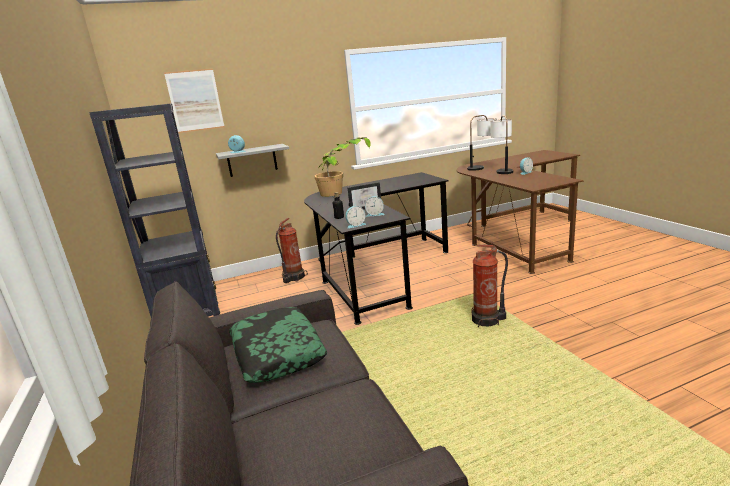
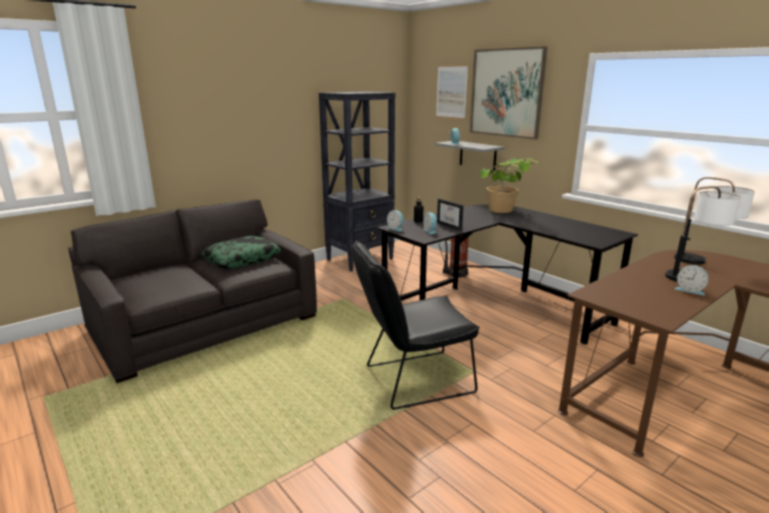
camera: 70 degrees right, 0 degrees up
(271, 92) = (506, 93): none -> picture
(487, 320) = (411, 380): fire extinguisher -> black chair

